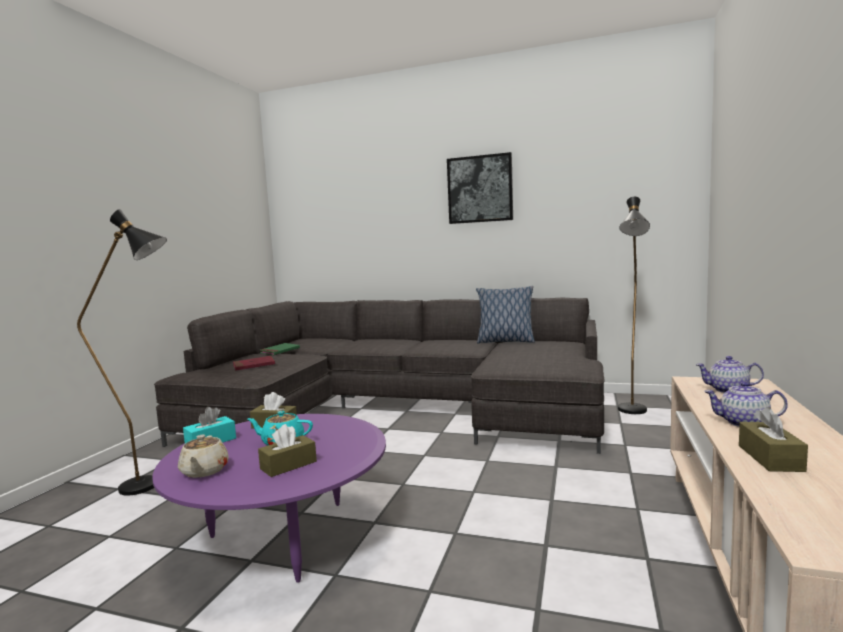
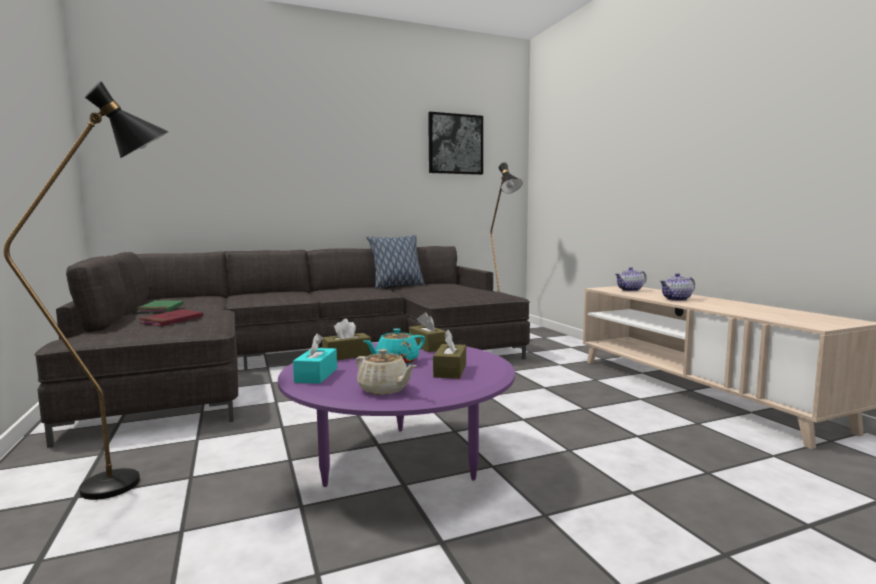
camera: 40 degrees left, 0 degrees up
(480, 189) = (359, 142): picture -> picture (455, 144)
(770, 458) = (724, 307): brown tissue box -> brown tissue box (428, 346)

